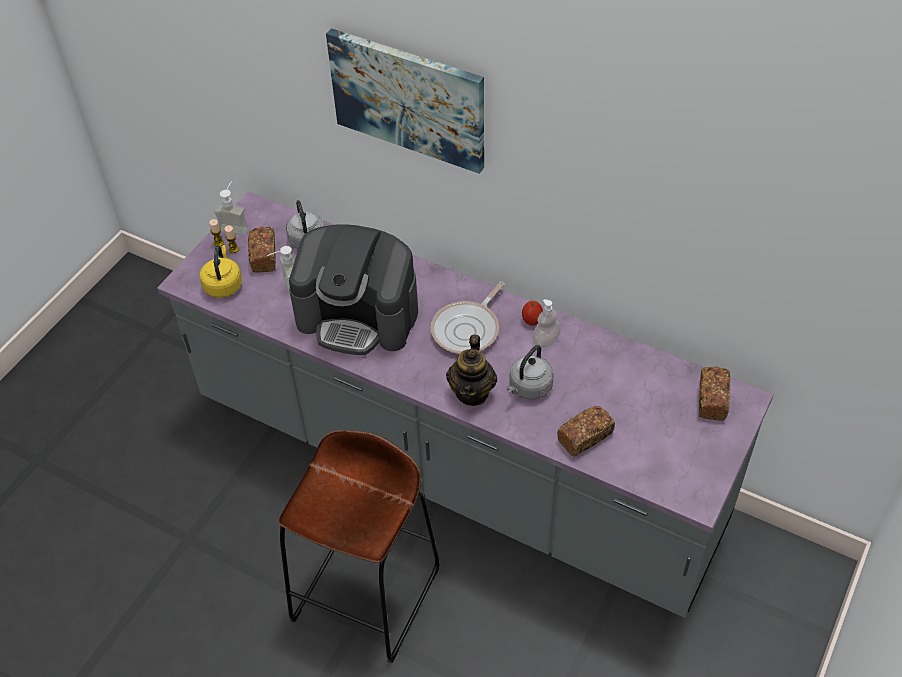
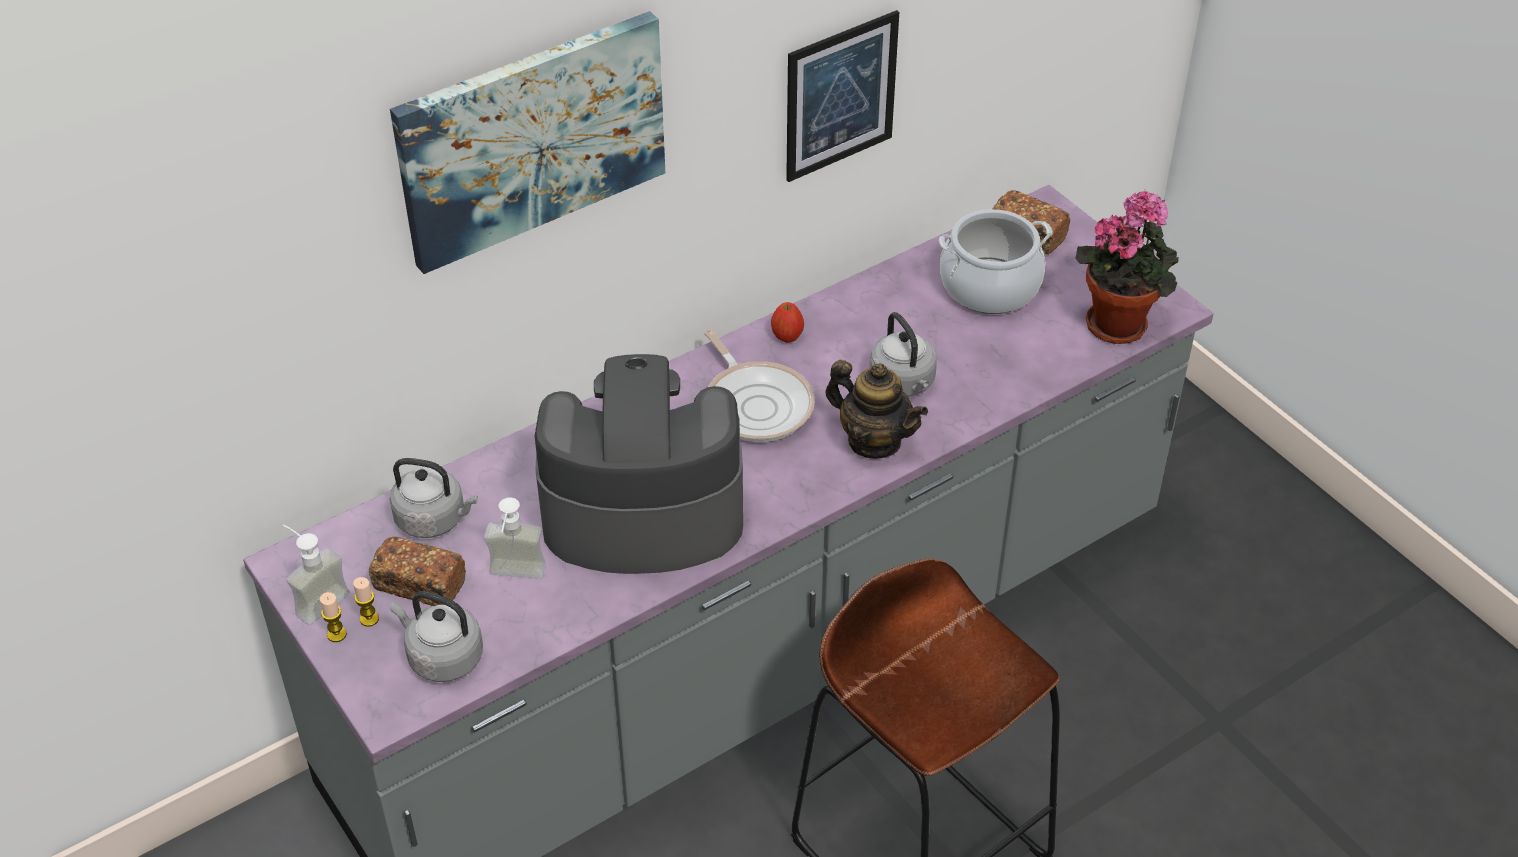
camera: 65 degrees left, 5 degrees down
(223, 285) = (442, 657): yellow kettle -> grey kettle
(359, 316) = (641, 511): coffee machine -> coffee machine turned 135 degrees counterclockwise
(546, 340) = (832, 337): soap dispenser -> none
(585, 437) = (1017, 364): bread -> none
(614, 218) = (840, 96): none -> picture
(646, 398) = (990, 287): none -> cooking pot
(662, 477) = (1120, 322): none -> potted plant

